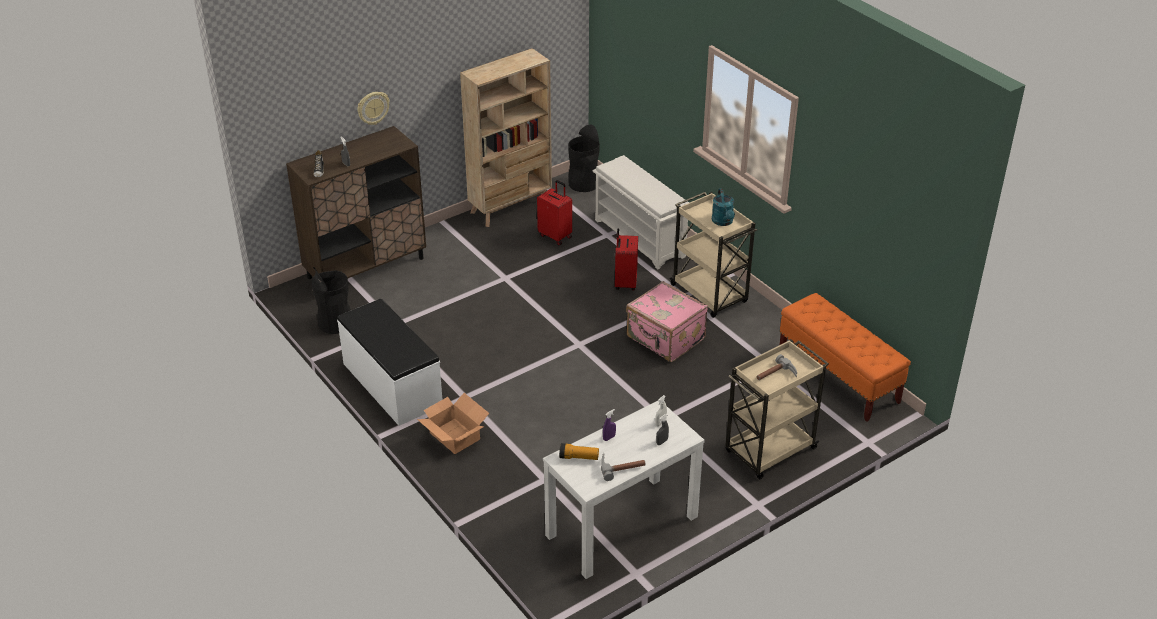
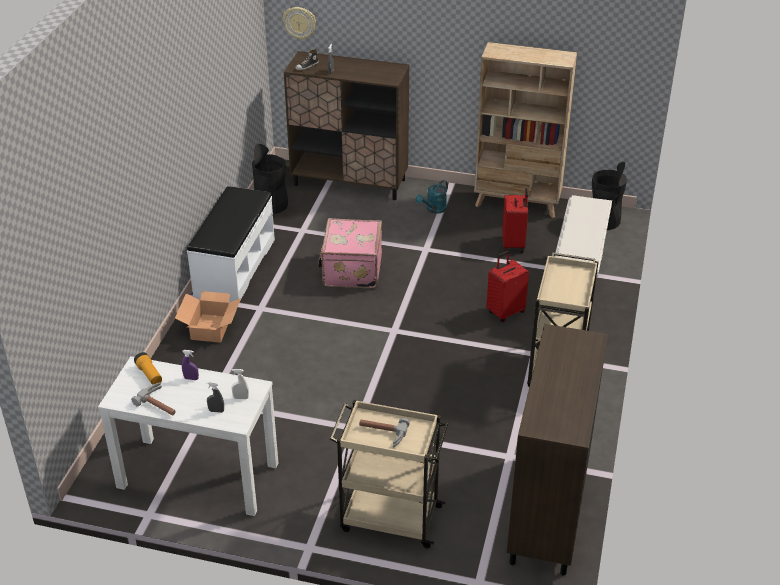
camera: 50 degrees right, 0 degrees up
(373, 108) = (391, 37): wall clock -> wall clock (299, 22)
(665, 339) = (462, 374): pink suitcase -> pink suitcase (351, 270)
(723, 222) = (569, 292): turquoise watering can -> turquoise watering can (434, 209)
(838, 378) = (548, 513): orange bench -> brown cabinet

